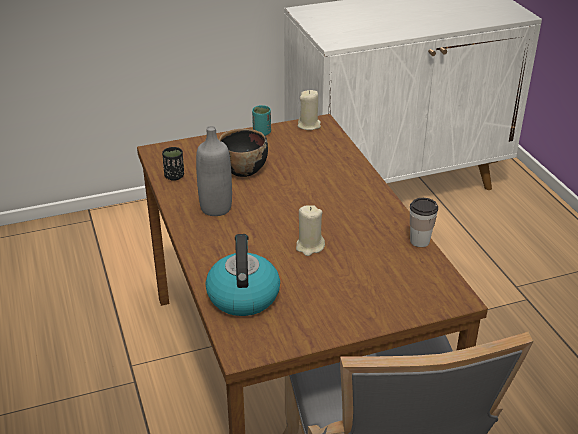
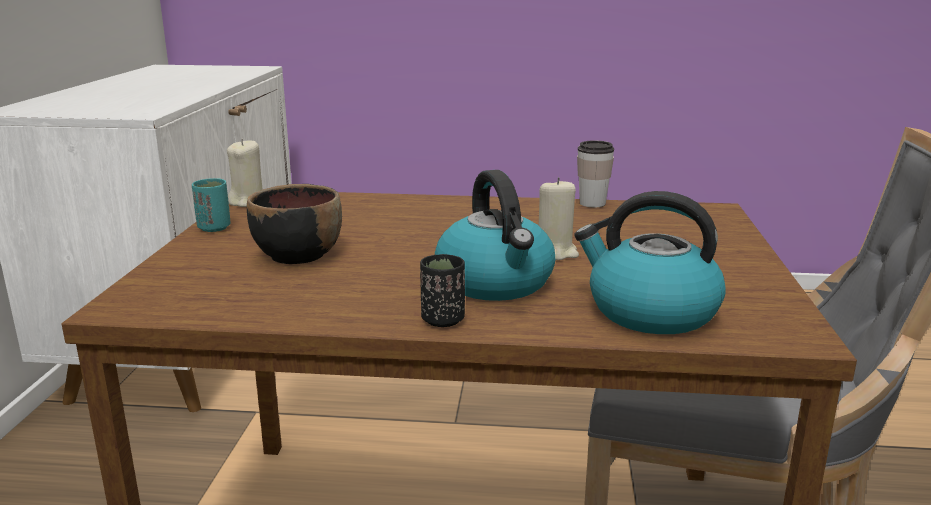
camera: 65 degrees left, 15 degrees down
(174, 176) = (233, 306): black cup -> black cup (443, 320)
(216, 208) = (383, 290): grey bottle -> none
(248, 238) = (496, 283): none -> kettle

